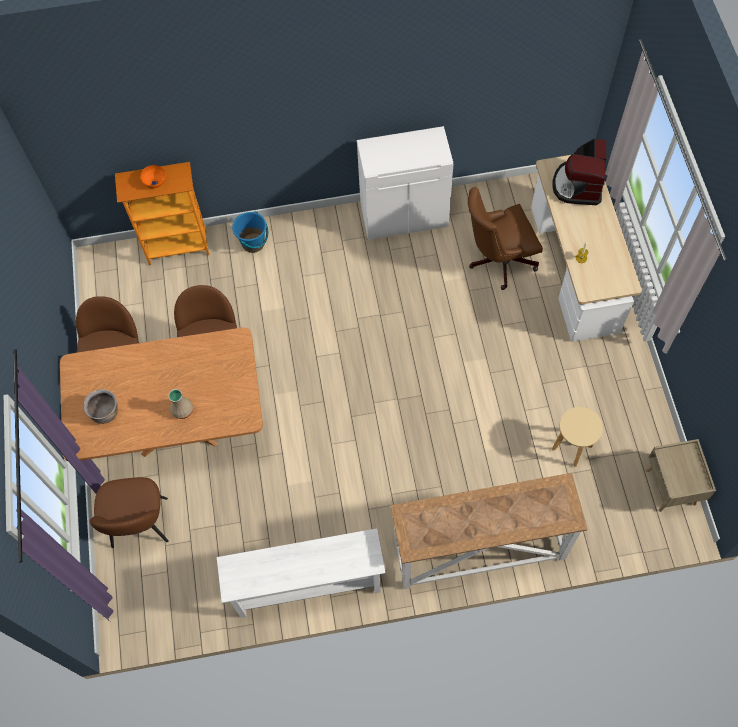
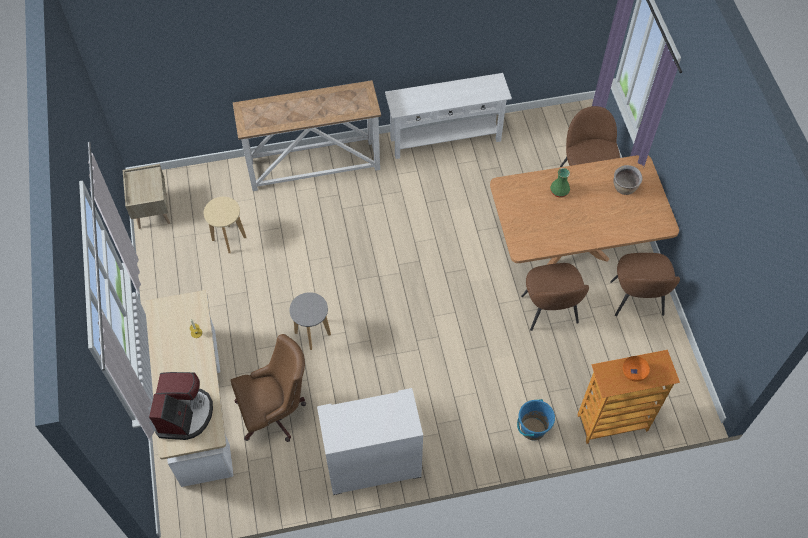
camera: 175 degrees right, 5 degrees down
(182, 410) = (559, 191): beige vase -> green vase
(467, 336) = (312, 333): none -> grey stool

